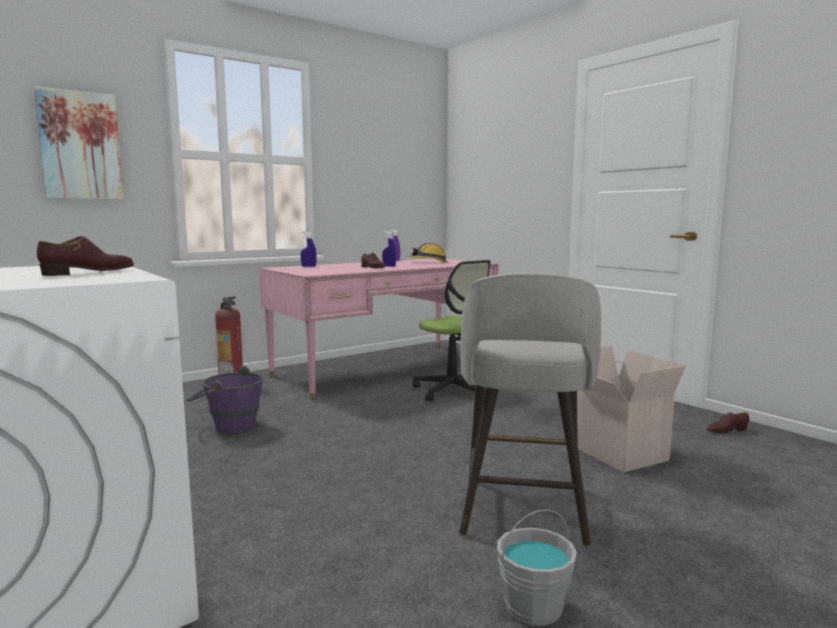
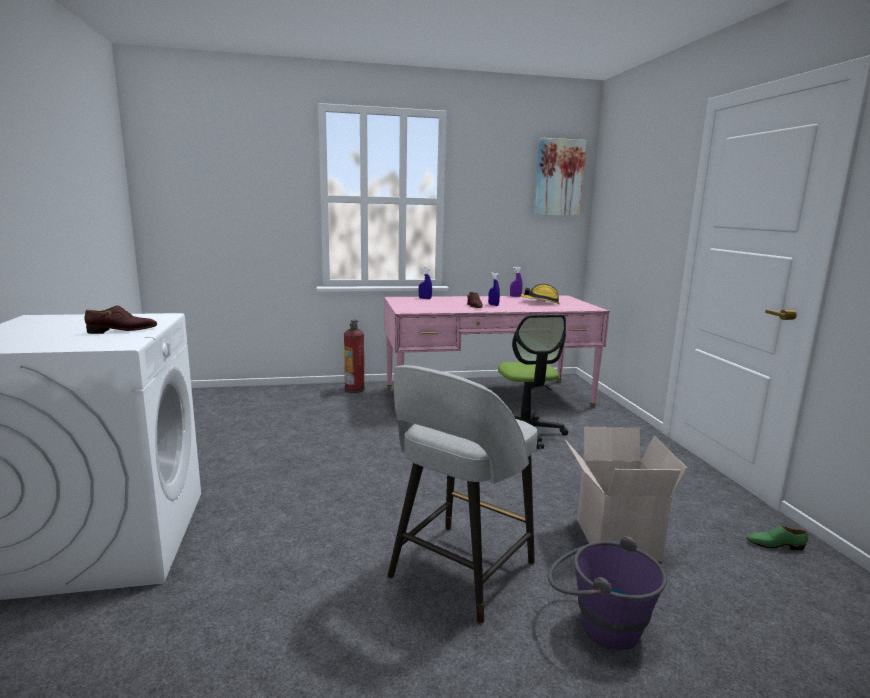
camera: 25 degrees right, 5 degrees up
(80, 146) = (252, 195): picture -> picture (559, 177)
(227, 426) = (316, 430): purple bucket -> purple bucket (598, 623)
(534, 607) = (378, 660): grey bucket -> none
(726, 430) = (775, 545): brown shoe -> green shoe

